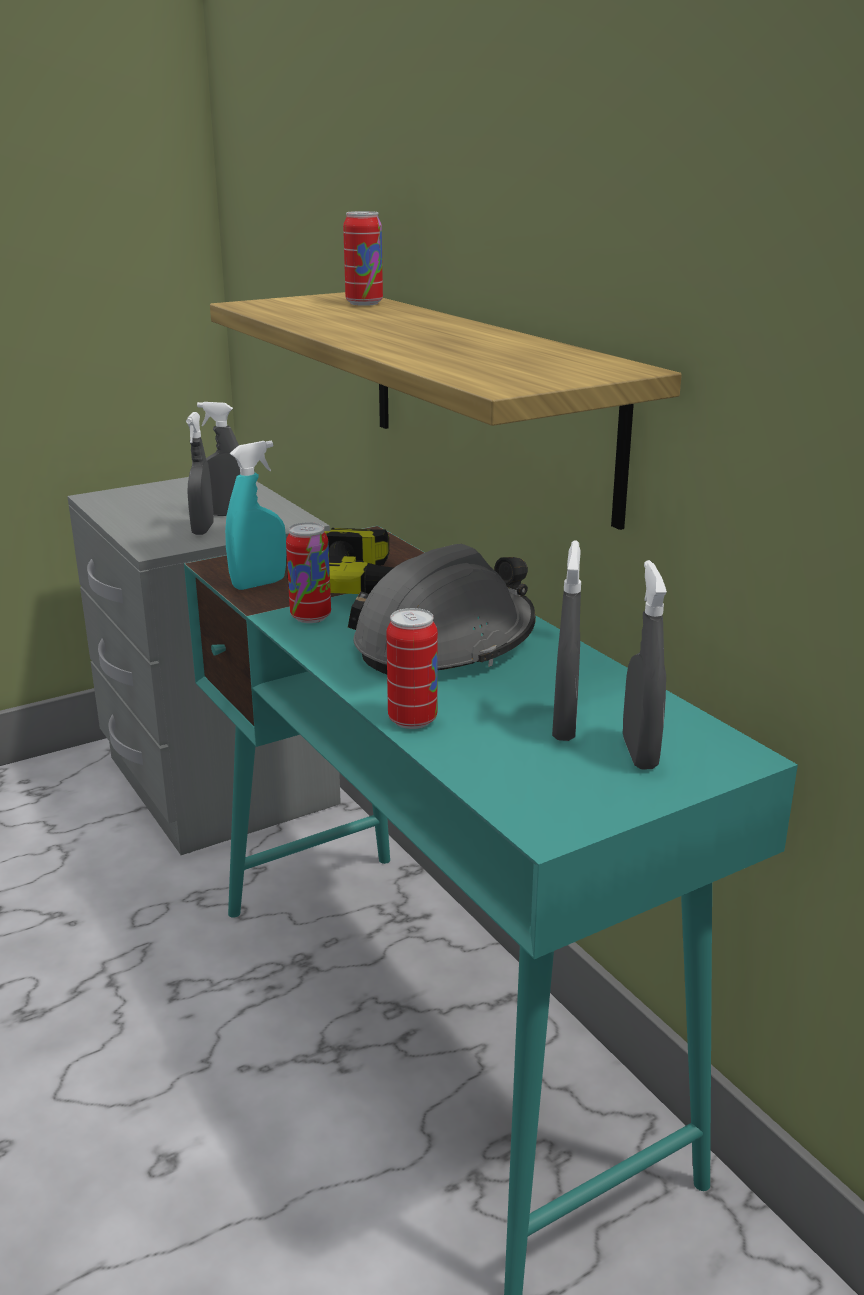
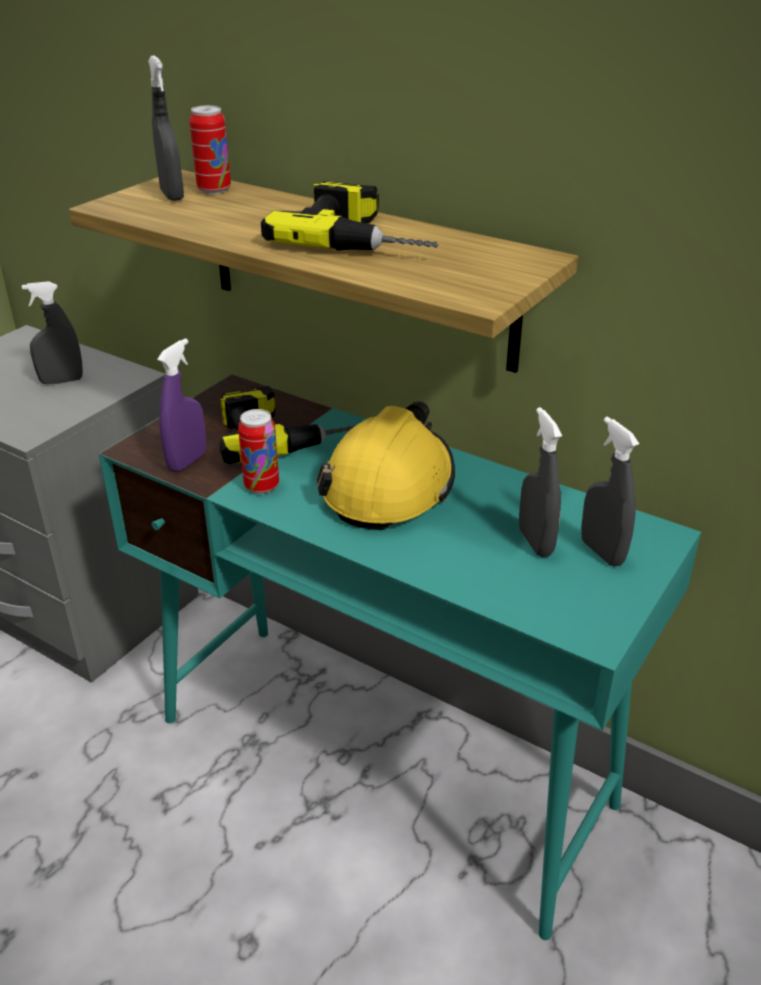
camera: 25 degrees left, 10 degrees up
(203, 529) = (56, 402): grey spray bottle -> grey spray bottle (172, 195)
(259, 584) = (187, 461): turquoise spray bottle -> purple spray bottle
(412, 720) = (427, 568): can -> none
(445, 643) = (389, 486): grey hard hat -> yellow hard hat
(458, 340) = (364, 236): none -> power drill

